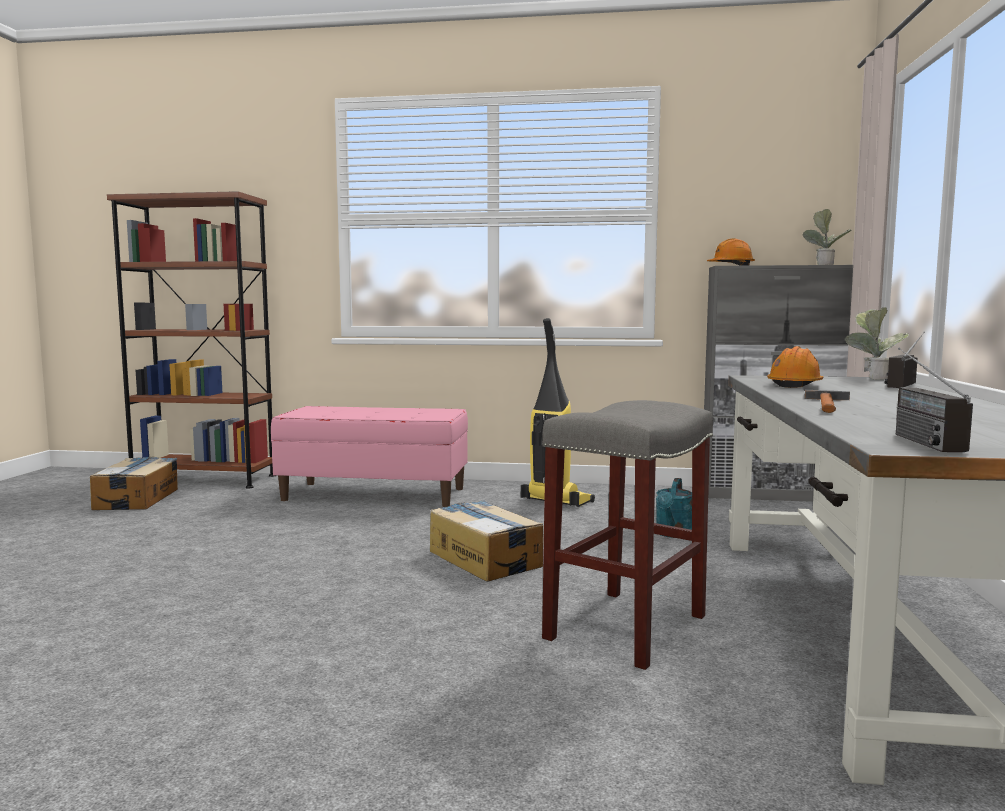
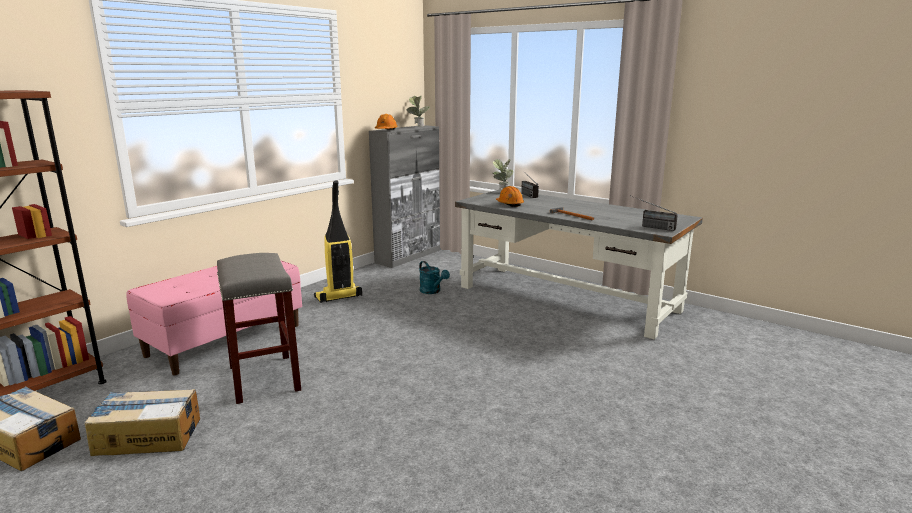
camera: 60 degrees left, 10 degrees up
(485, 558) = (407, 339): cardboard box -> cardboard box (147, 436)
(626, 626) = (523, 333): grey stool -> grey stool (263, 378)

